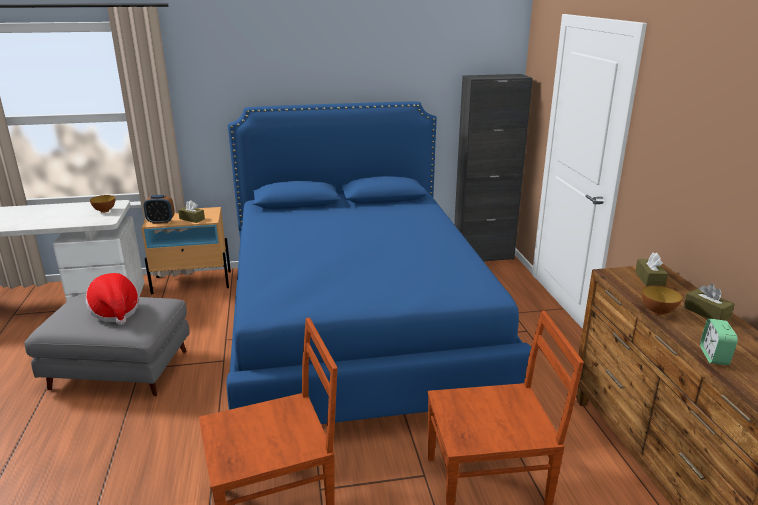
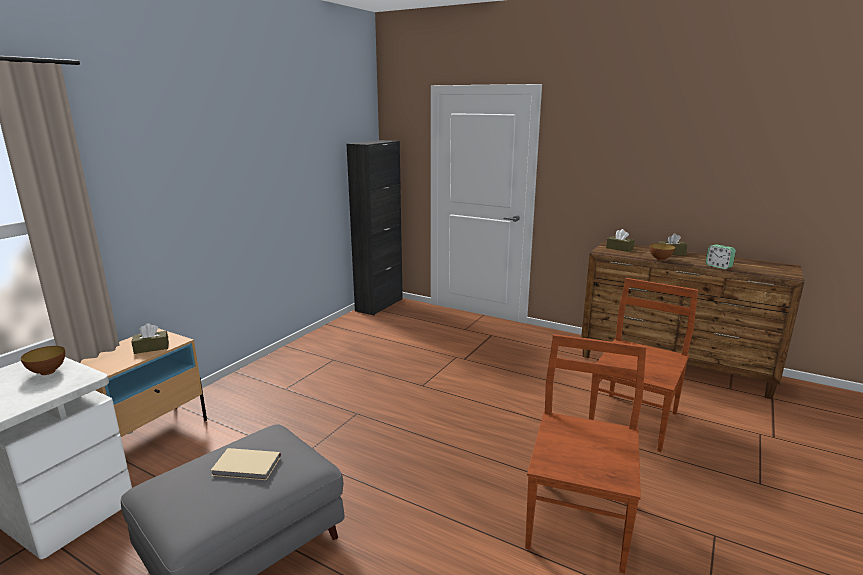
camera: 50 degrees left, 5 degrees down
(115, 312) = (247, 467): hat -> beige book
(161, 221) = (114, 364): alarm clock -> none
(357, 328) = (392, 387): blue bed -> none

